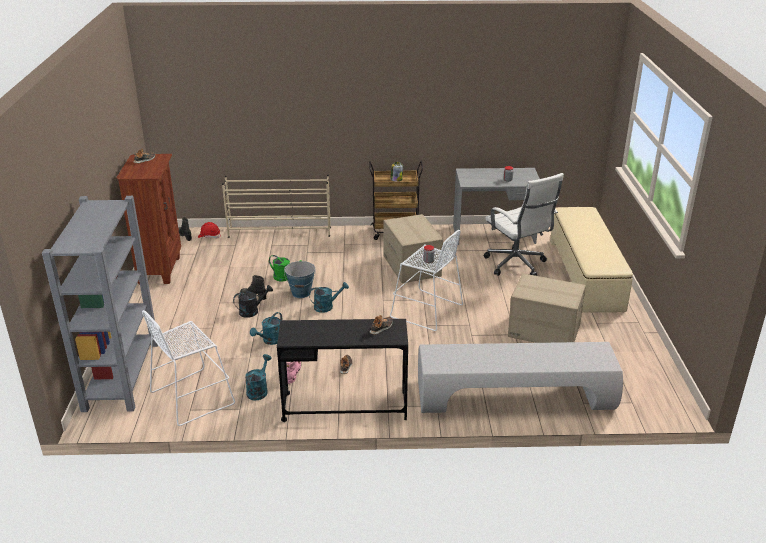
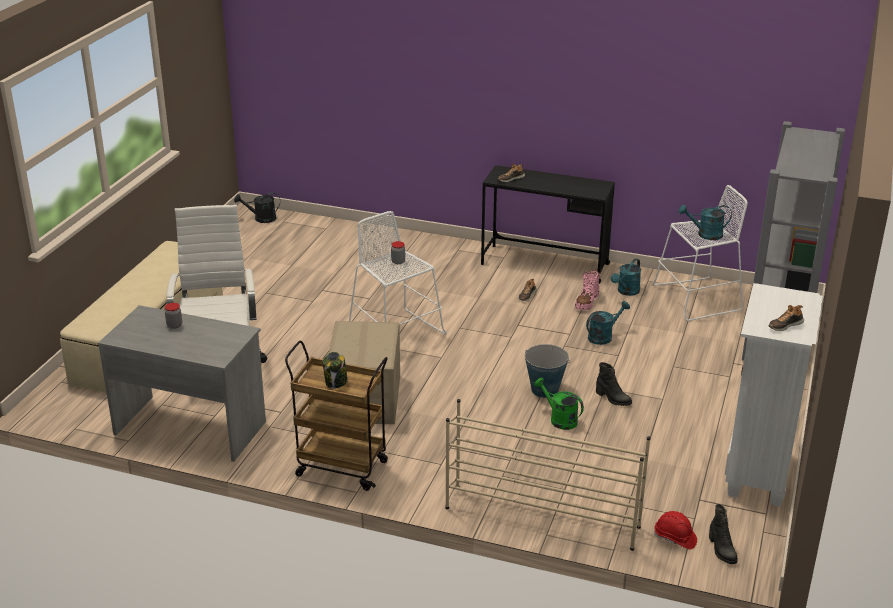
camera: 160 degrees left, 0 degrees up
(161, 270) = (756, 475): brown cabinet -> white cabinet
(252, 311) = (618, 377): black watering can -> black watering can (261, 219)
(327, 306) = (517, 363): turquoise watering can -> turquoise watering can (705, 235)
(514, 396) = (380, 243): grey bench -> none
(543, 331) = (287, 287): cardboard box -> none

